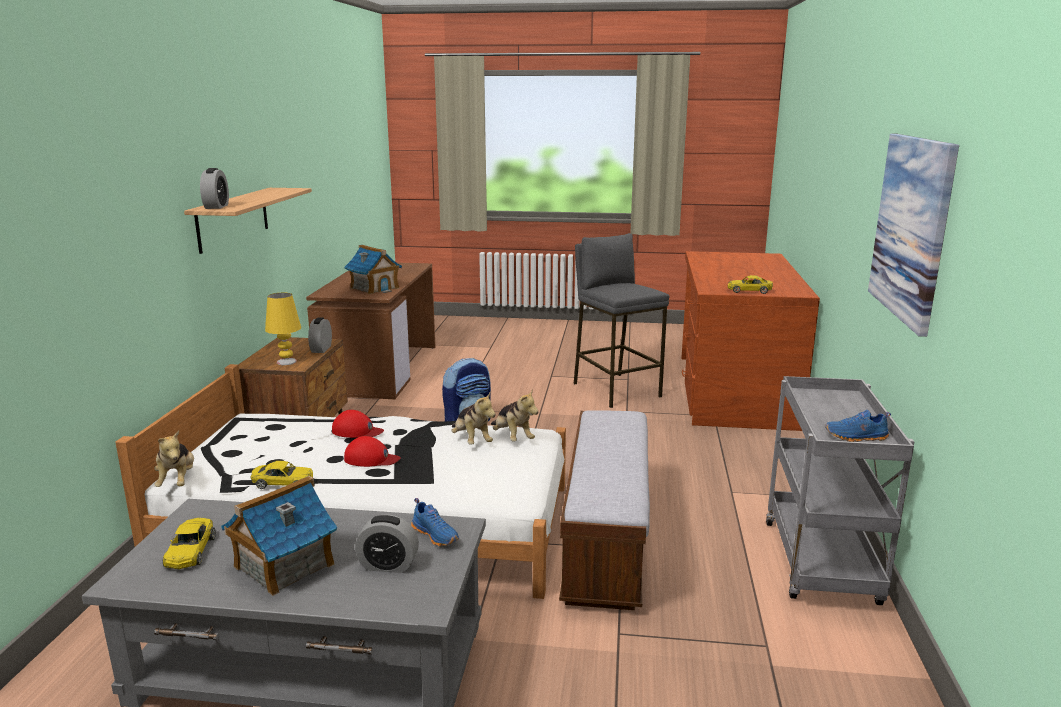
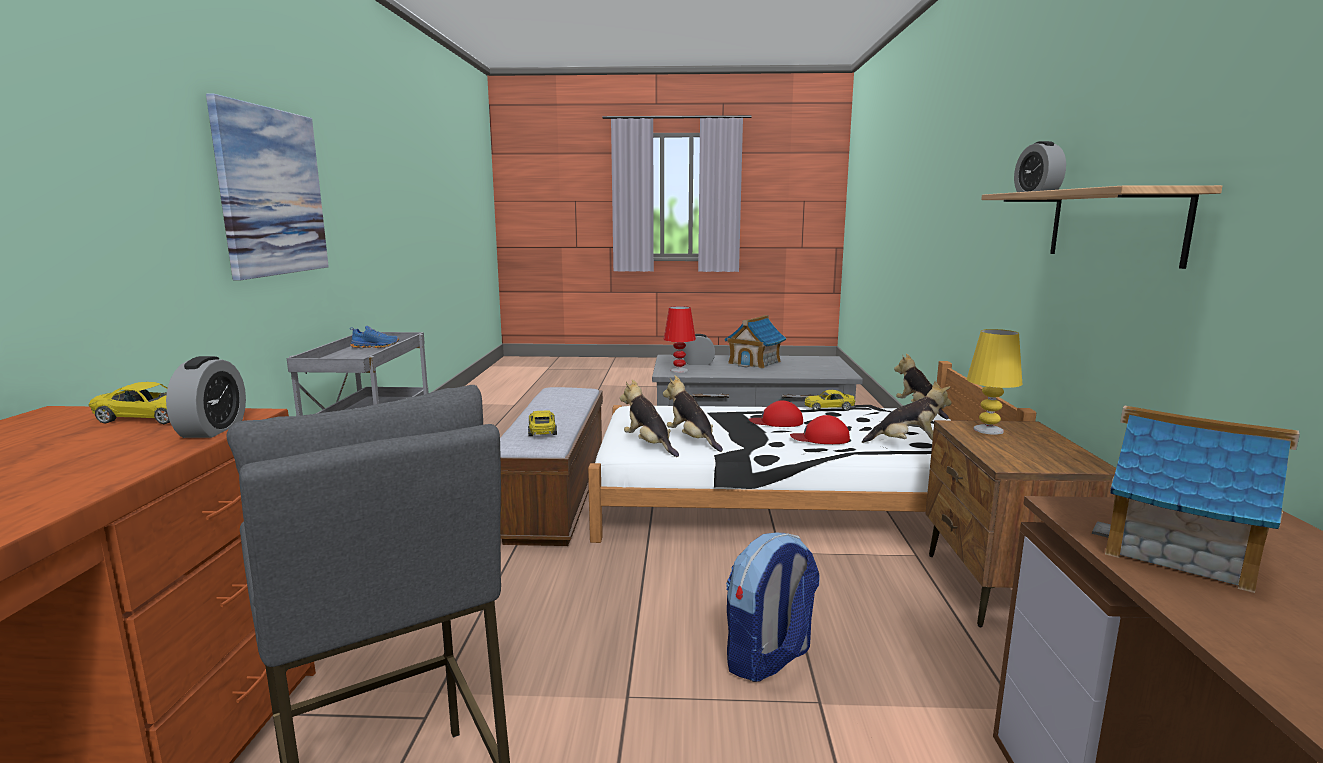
camera: 175 degrees right, 5 degrees down
(190, 551) = (813, 364): yellow toy car -> yellow toy car (542, 430)
(290, 424) = (907, 444): none -> plush toy
(321, 349) = (985, 450): alarm clock -> alarm clock (212, 430)
(436, 535) = (679, 371): blue shoe -> red table lamp

